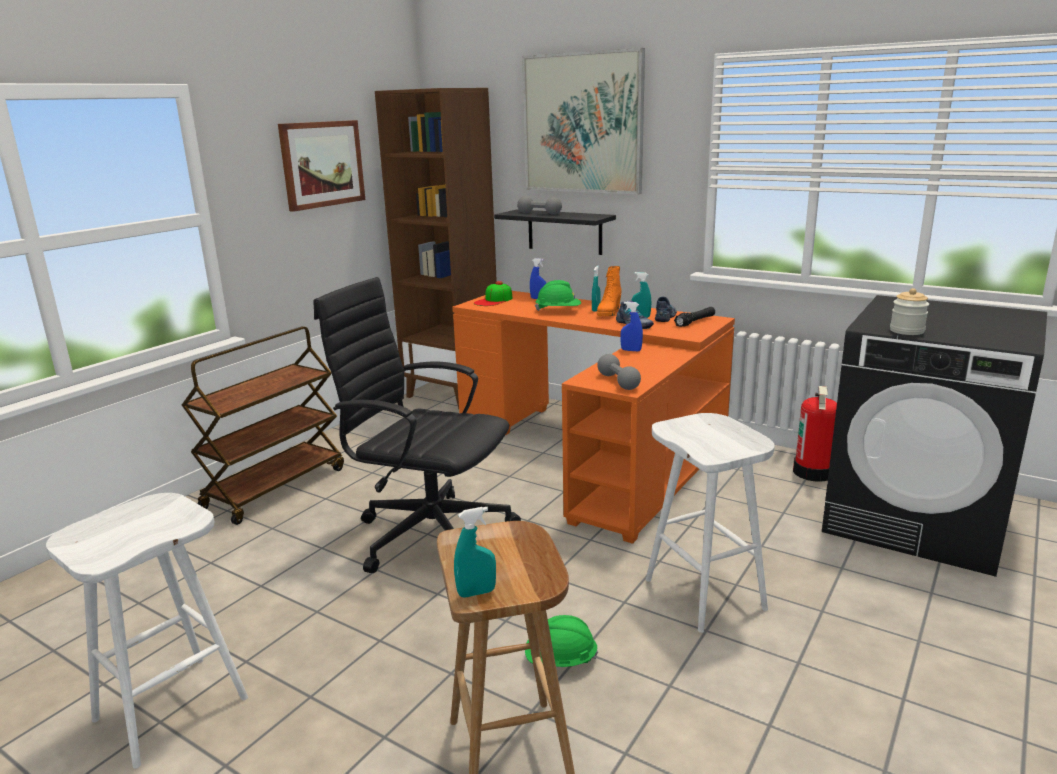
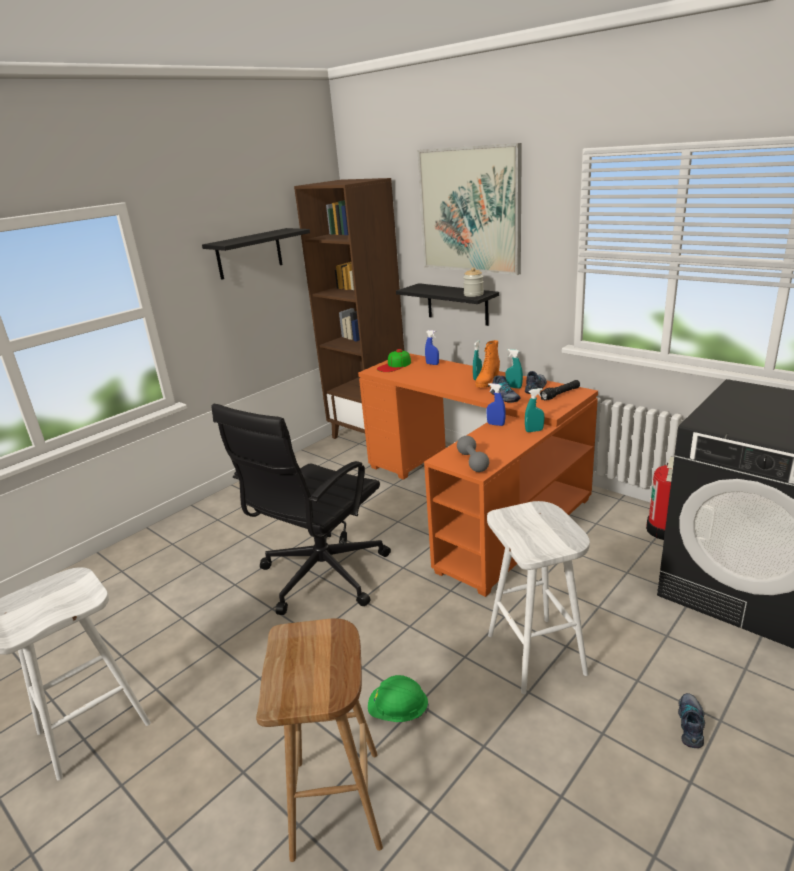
camera: 10 degrees right, 5 degrees up
(275, 487) = (212, 524): brown cart -> none
(322, 164) = (249, 254): picture -> black shelf
(429, 534) = (321, 576): black office chair -> black office chair turned 90 degrees counterclockwise
(476, 593) = (281, 697): turquoise spray bottle -> turquoise spray bottle (534, 431)
(539, 213) = (434, 290): grey dumbbell -> none
(558, 311) = (444, 379): green hard hat -> none
(890, 646) = (691, 724): none -> shoe
(907, 331) = (737, 429): jar -> jar (473, 294)

